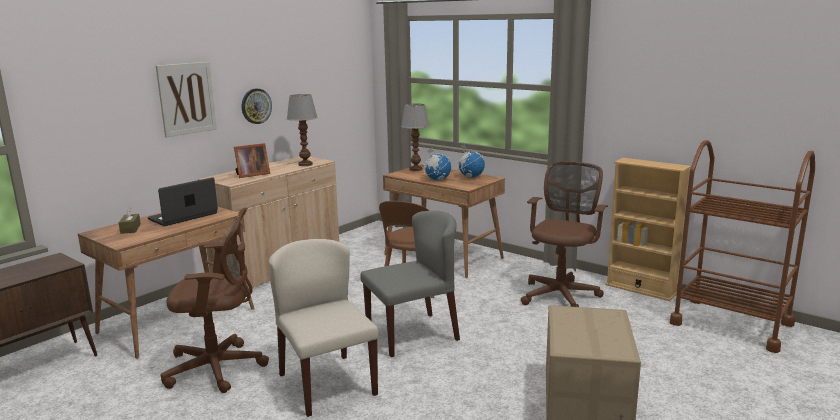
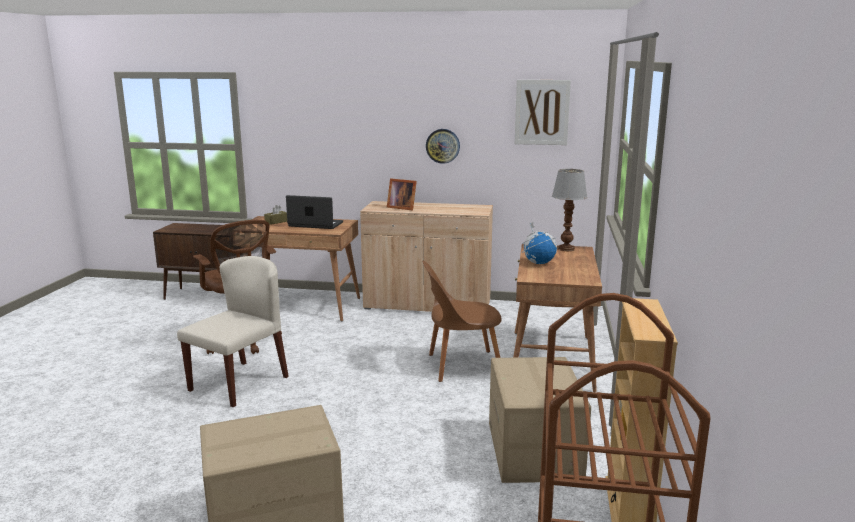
camera: 60 degrees right, 0 degrees up
(186, 98) = (371, 129): picture -> picture (542, 112)
(305, 164) = (459, 211): table lamp -> none
(412, 334) = (351, 393): grey chair -> none
(471, 177) = (576, 272): globe -> none
(561, 294) = (534, 451): brown office chair -> cardboard box

